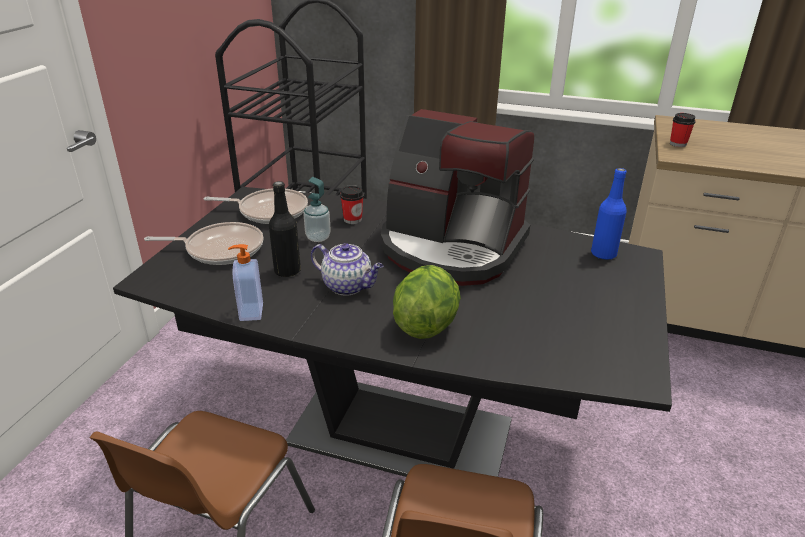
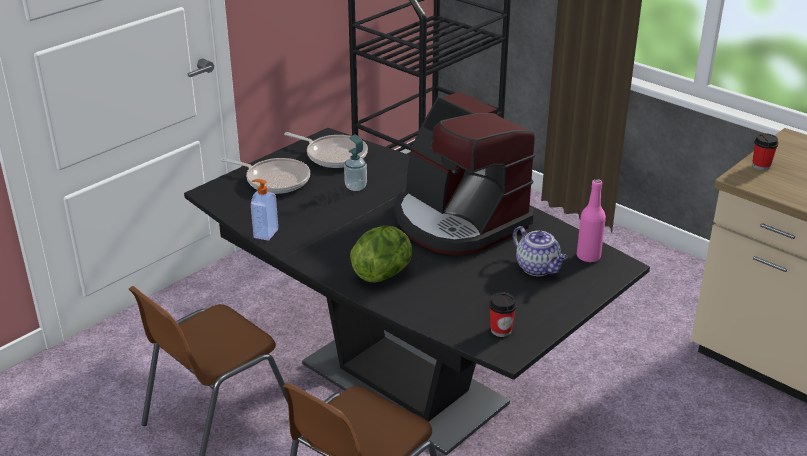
camera: 25 degrees right, 0 degrees up
(287, 271) = (312, 209): black bottle -> none
(348, 286) = (349, 232): teapot -> teapot (538, 268)
(352, 219) = (396, 177): cup -> cup (501, 330)
(603, 254) = (588, 256): blue bottle -> pink bottle

